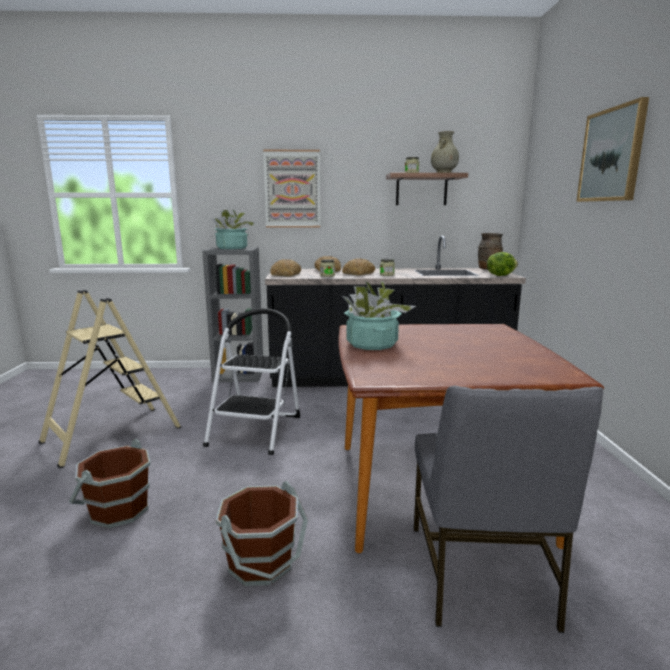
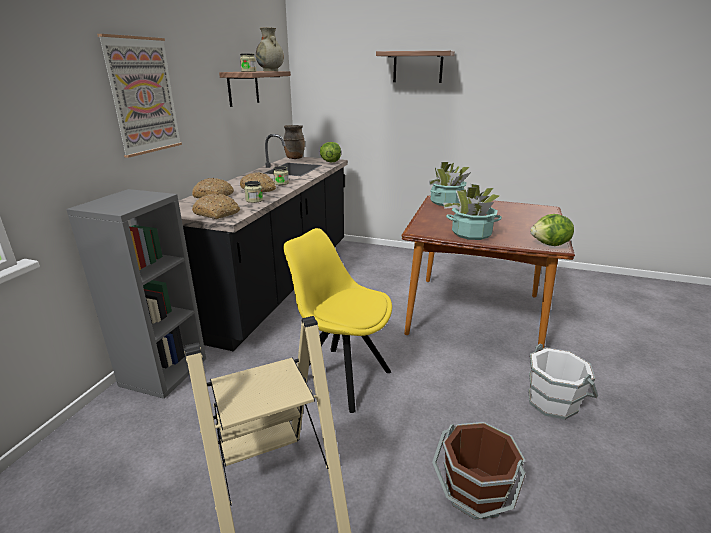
camera: 70 degrees left, 10 degrees up
(231, 248) = (122, 200): potted plant -> potted plant (446, 202)
(257, 430) = (341, 377): step ladder -> yellow chair
(262, 562) = (552, 401): brown bucket -> white bucket
(373, 376) = (550, 245): none -> lettuce
(481, 576) = (558, 324): grey chair -> none
(612, 155) = (417, 67): picture -> shelf

